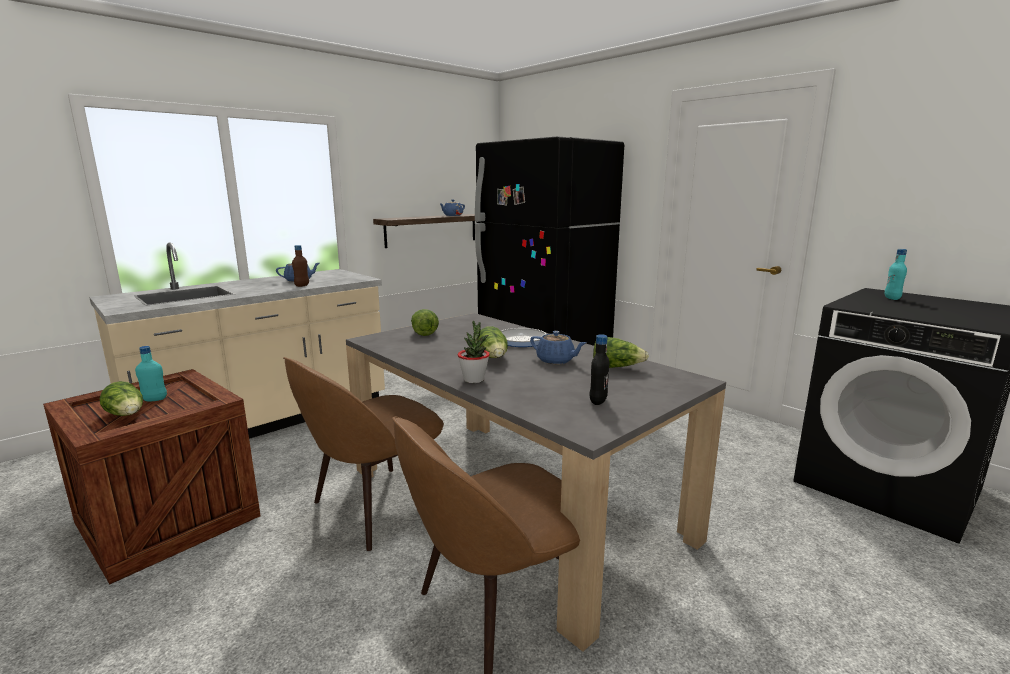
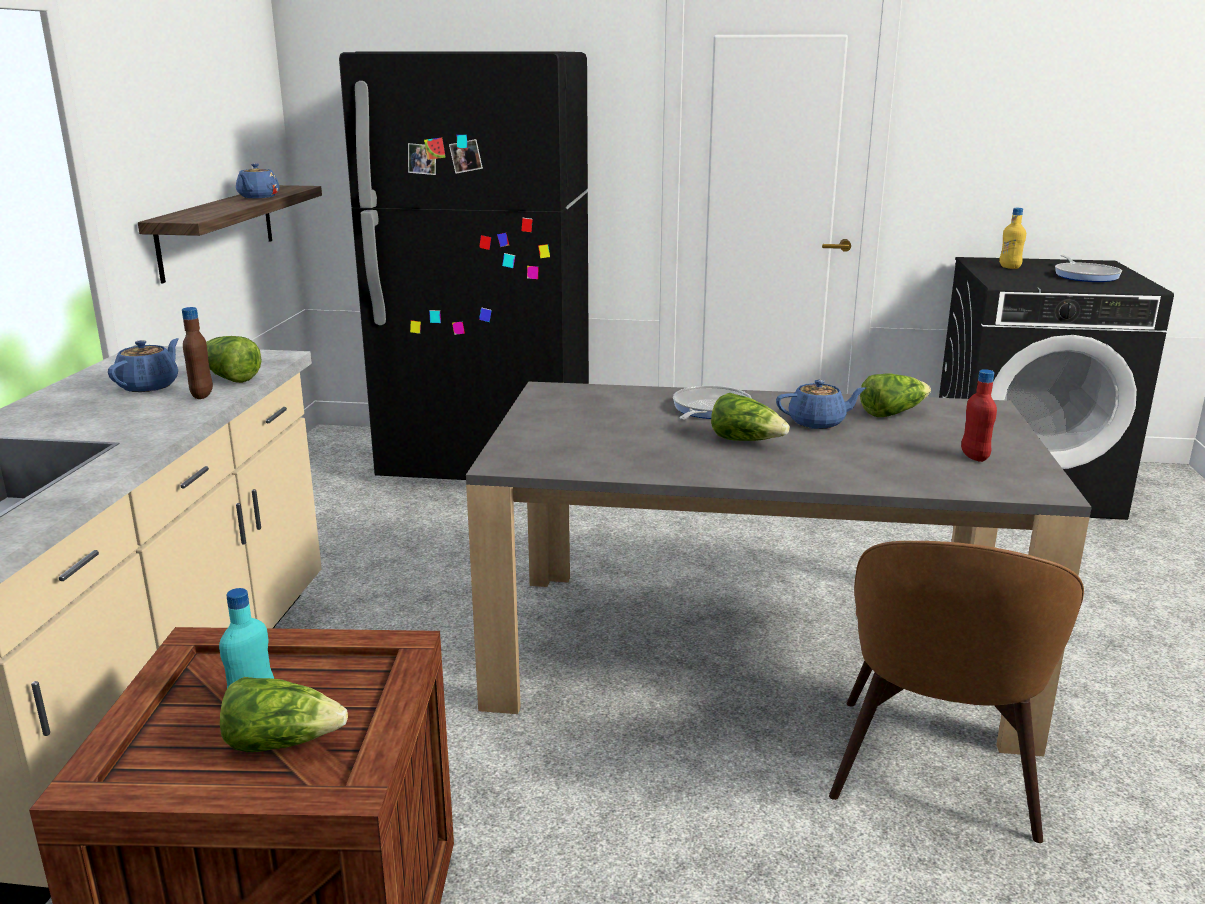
camera: 40 degrees left, 5 degrees up
(375, 507) = (602, 742): brown chair -> none
(424, 332) = (552, 430): lettuce -> lettuce (229, 378)
(474, 379) = (804, 475): potted plant -> none
(598, 401) = (974, 457): black bottle -> red bottle
(892, 298) = (1009, 267): turquoise bottle -> yellow bottle
(953, 312) = (1085, 276): none -> frying pan

